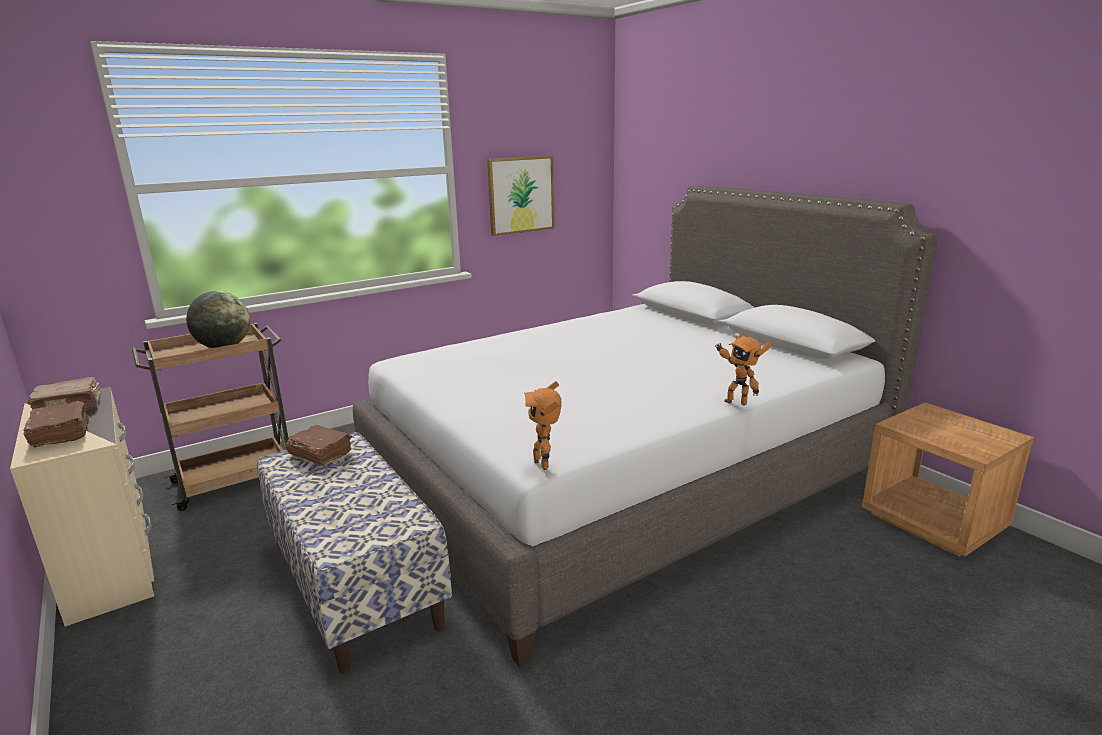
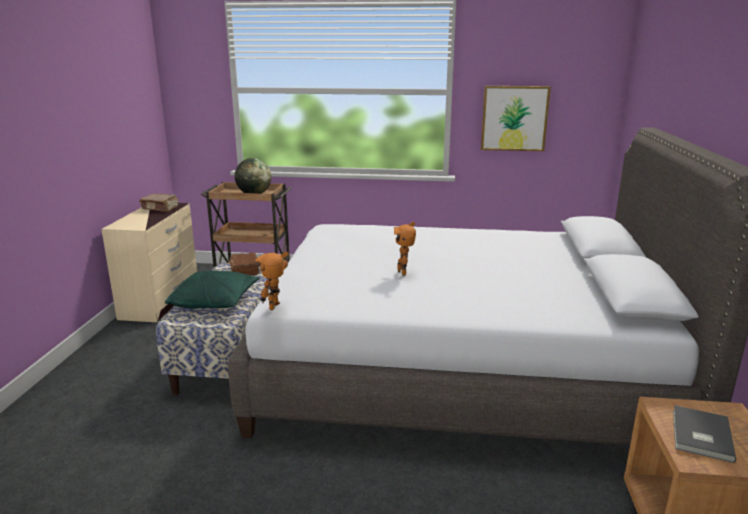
camera: 40 degrees right, 0 degrees up
(62, 435) = (137, 220): brown book -> none
(352, 506) = (215, 302): none -> green pillow
(736, 402) = (471, 319): toy robot -> toy robot (403, 272)
(949, 434) = (699, 435): none -> grey book

